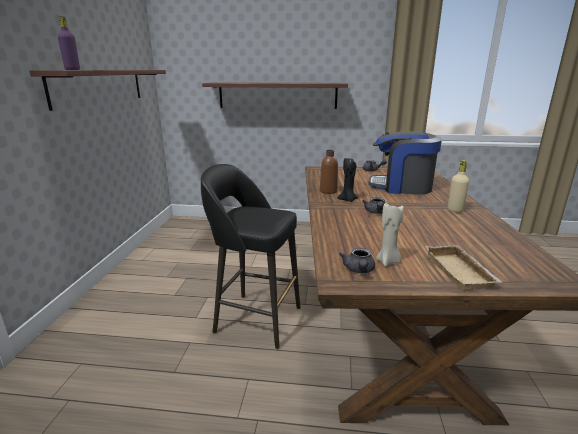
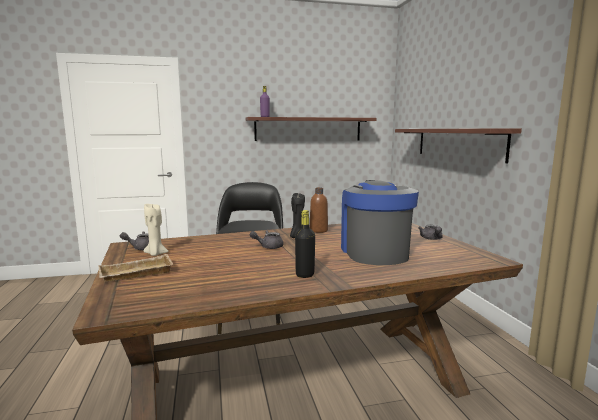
camera: 70 degrees right, 10 degrees down
(455, 210) = (305, 275): beige bottle -> black bottle

